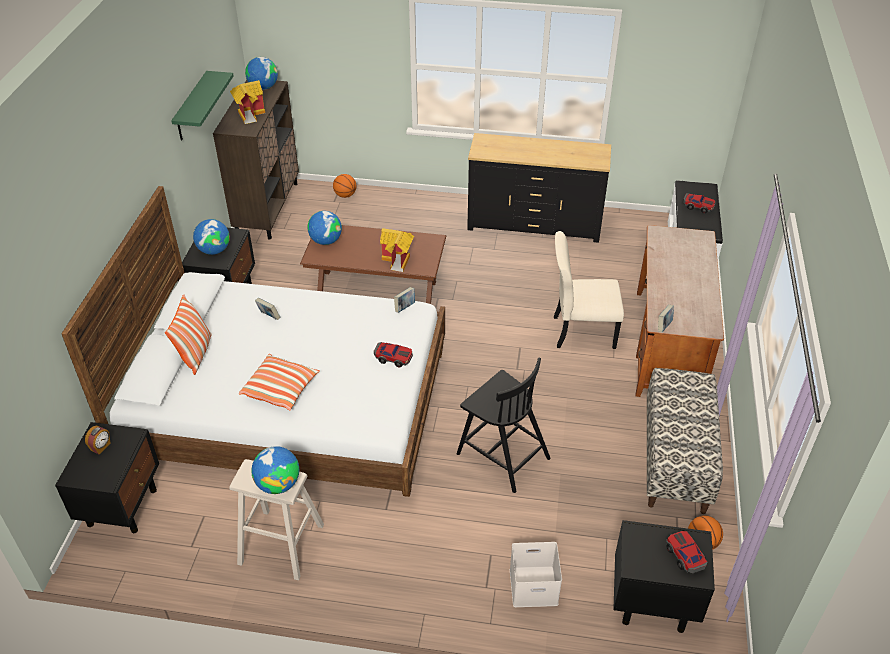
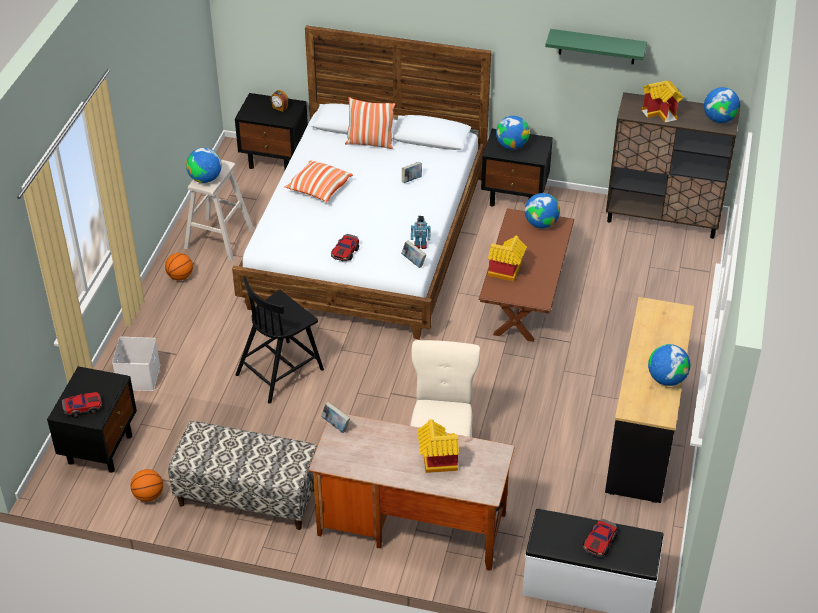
camera: 95 degrees right, 0 degrees up
(345, 195) = (693, 276): basketball -> basketball (180, 276)
(379, 304) = (420, 245): none -> toy robot
(561, 146) = (666, 379): none -> globe
(683, 265) = (435, 462): none -> toy house

